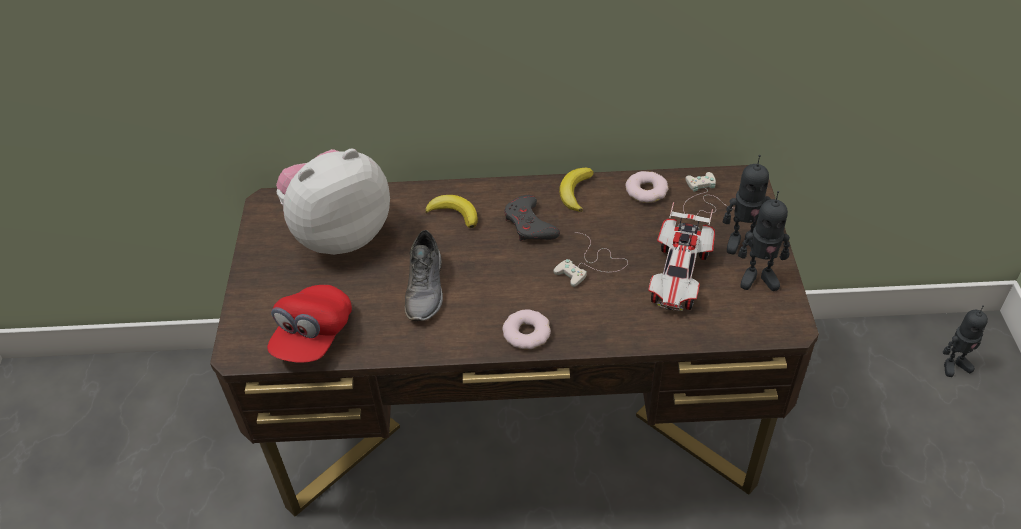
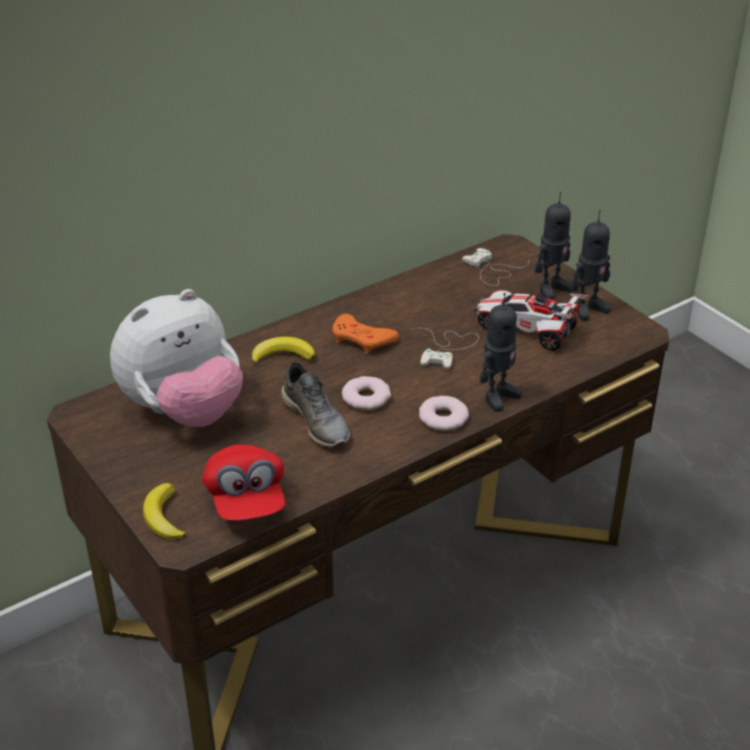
camera: 35 degrees left, 10 degrees down
(339, 234) = (184, 411): plush toy -> plush toy turned 150 degrees counterclockwise
(529, 224) = (362, 339): grey game controller -> orange game controller
(575, 192) = (377, 301): banana -> banana (164, 517)
(646, 190) = (438, 280): donut -> donut (366, 398)
(679, 276) = (526, 330): toy car -> toy car turned 135 degrees clockwise
(954, 365) = (688, 382): toy robot -> toy robot (498, 397)

